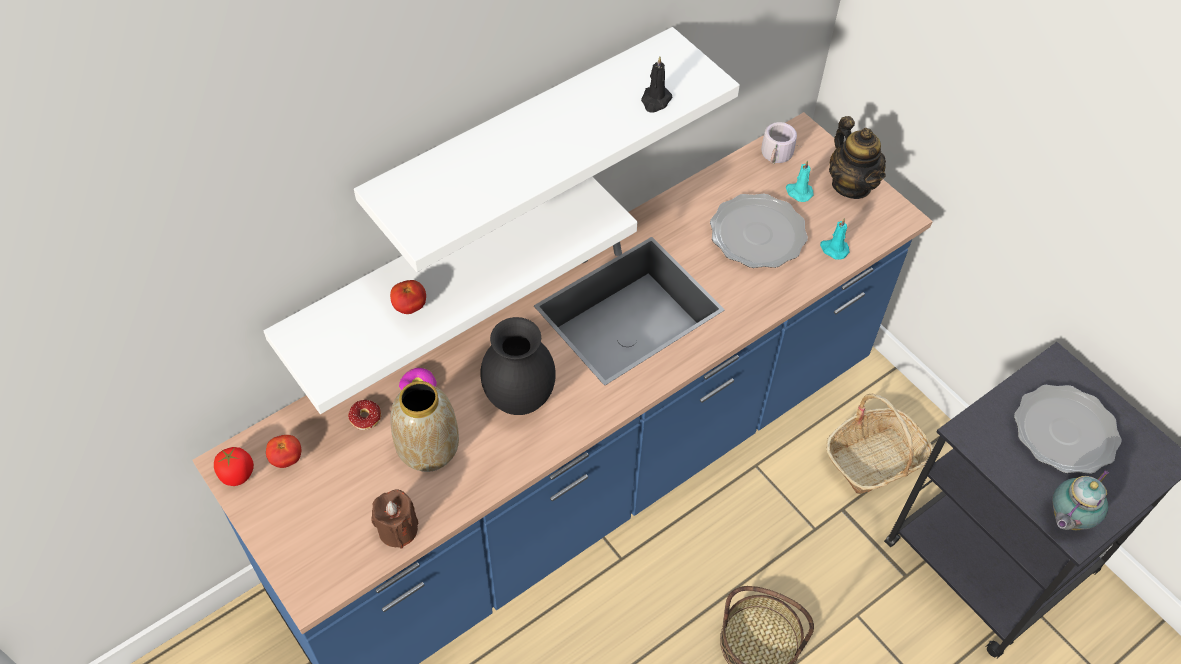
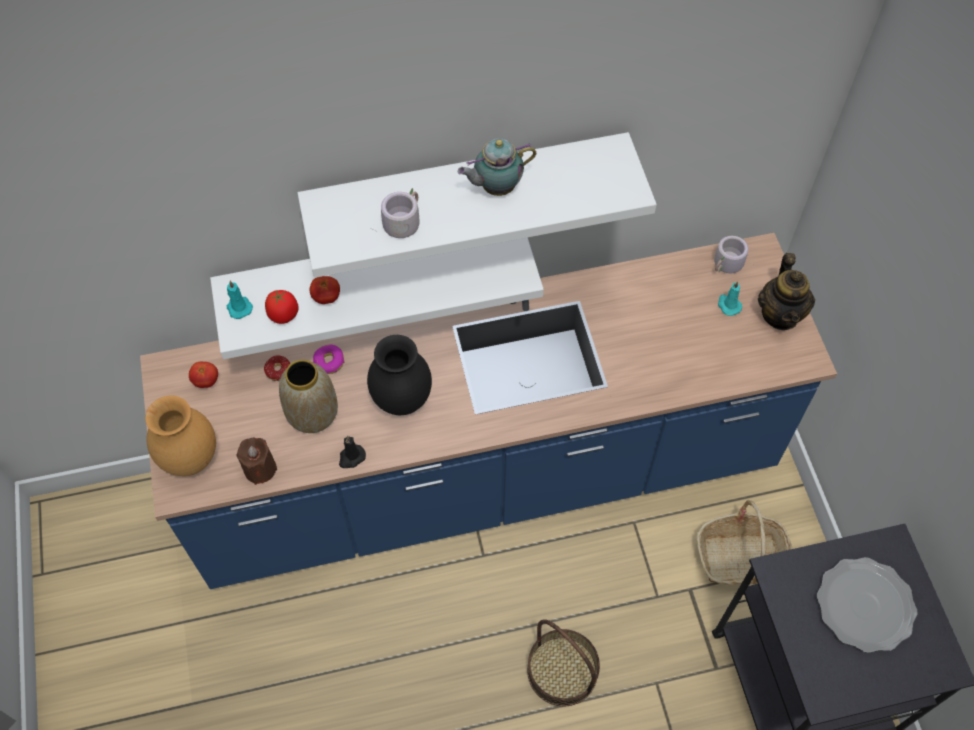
camera: 25 degrees right, 5 degrees up
(238, 474) = (166, 380): tomato -> tomato (284, 315)
(311, 551) = (190, 460): none -> brown vase
(488, 181) = (402, 221): none -> grey mug
(655, 101) = (575, 195): black candle -> black candle (351, 457)
(757, 234) = (671, 330): plate -> none
(833, 249) = (731, 367): turquoise candle -> turquoise candle (239, 307)
(1066, 519) = (822, 682): teapot -> teapot (495, 187)

